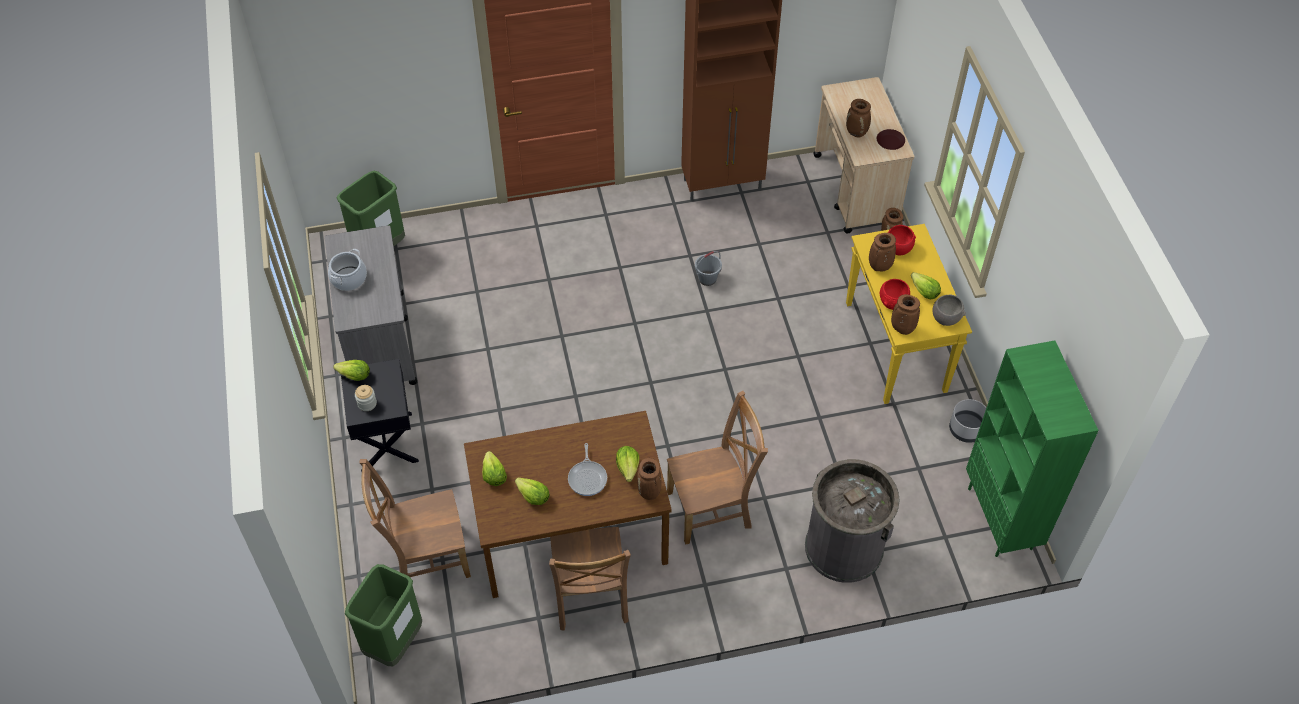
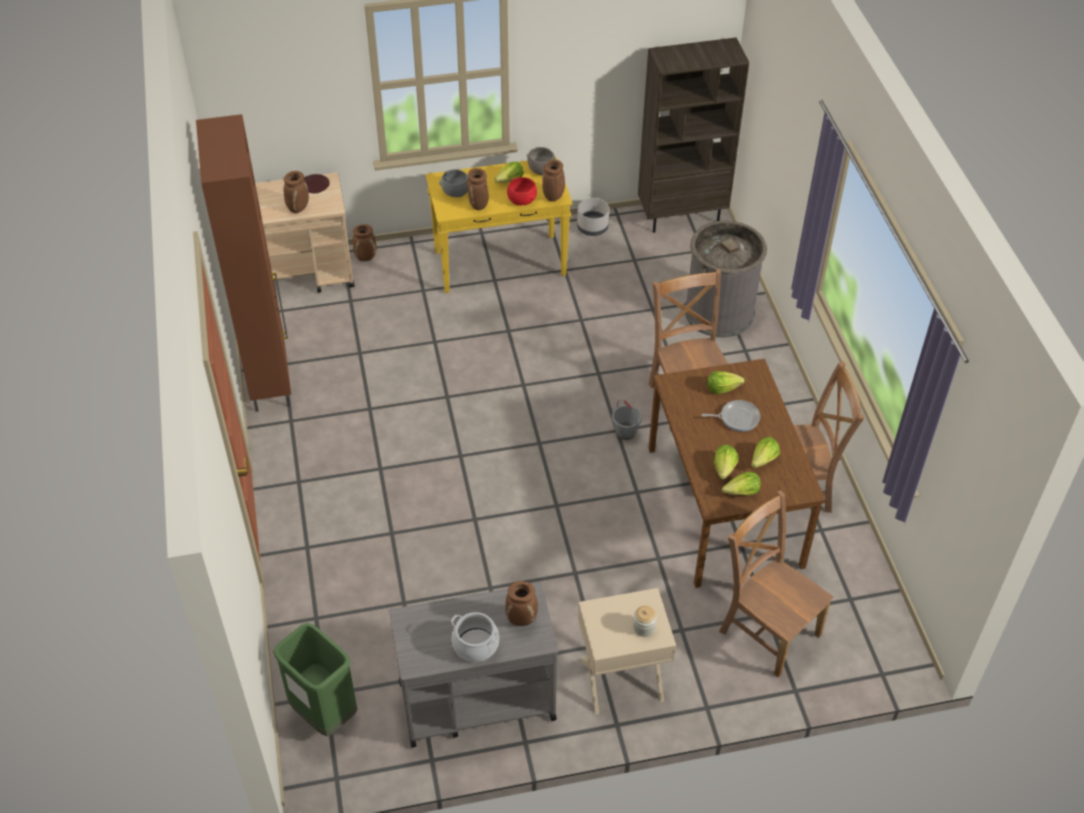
camera: 90 degrees left, 5 degrees down
(354, 376) = (604, 644): lettuce -> lettuce (724, 468)
(385, 442) = (622, 680): black nightstand -> beige nightstand
(394, 642) = (868, 650): green trash can -> none
(425, 558) = (767, 629): brown chair -> brown chair turned 150 degrees clockwise
(650, 492) = (748, 372): brown vase -> brown vase (522, 619)
(707, 278) = (403, 395): grey bucket -> grey bucket (625, 432)
(898, 248) = (455, 192): red bowl -> grey bowl
(1001, 518) = (682, 216): green bookcase -> brown bookcase

